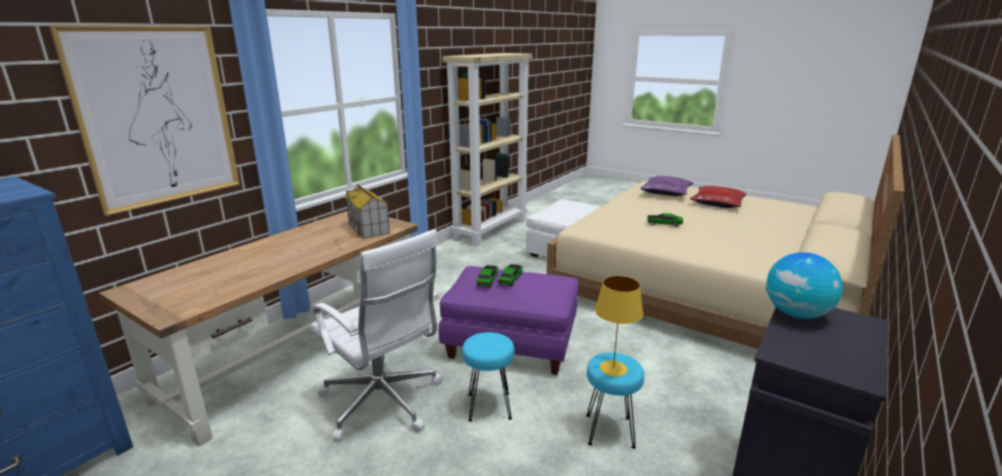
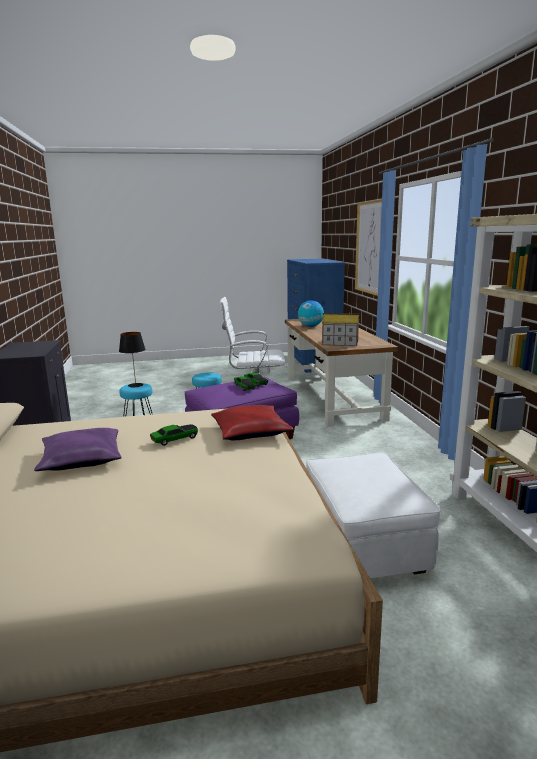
camera: 135 degrees right, 5 degrees down
(613, 369) = (135, 385): yellow table lamp -> black table lamp
(666, 192) = (234, 500): purple pillow -> purple pillow (81, 459)
(717, 203) = (124, 512): red pillow -> red pillow (250, 431)
(796, 314) = (37, 351): globe -> globe (310, 326)

